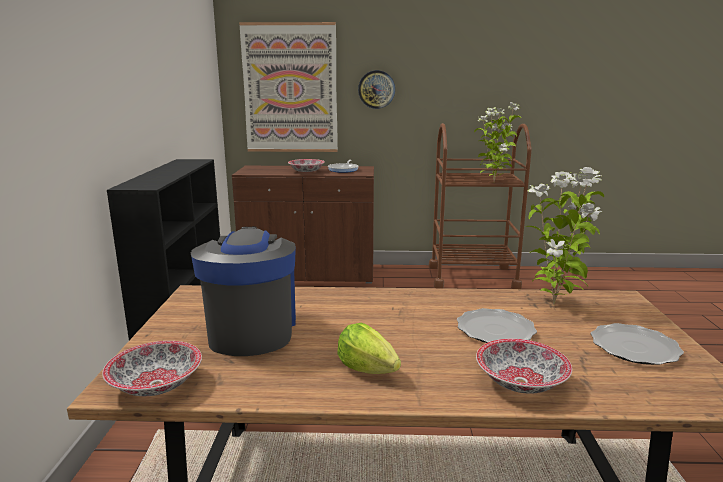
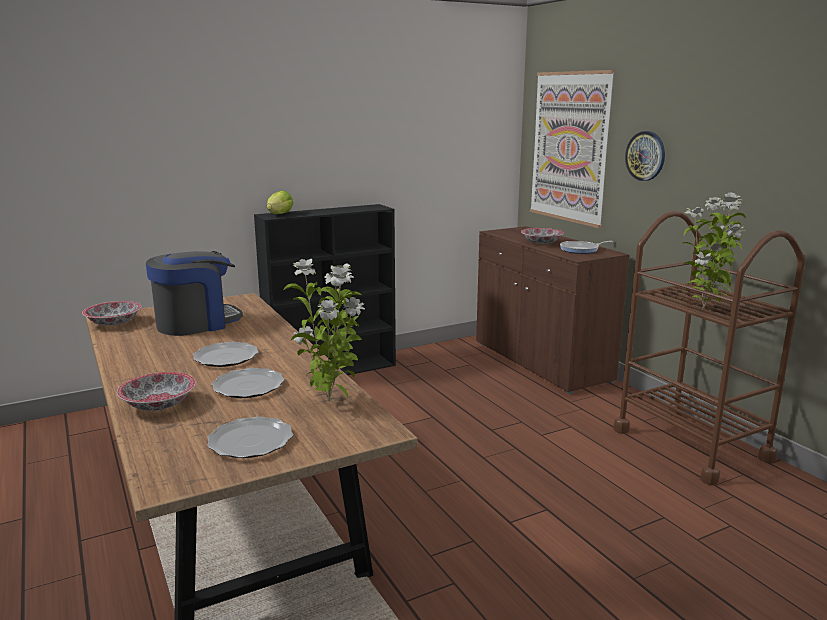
camera: 60 degrees right, 0 degrees up
(367, 368) = (156, 360): lettuce -> lettuce (280, 214)
(398, 329) = (226, 357): none -> plate

